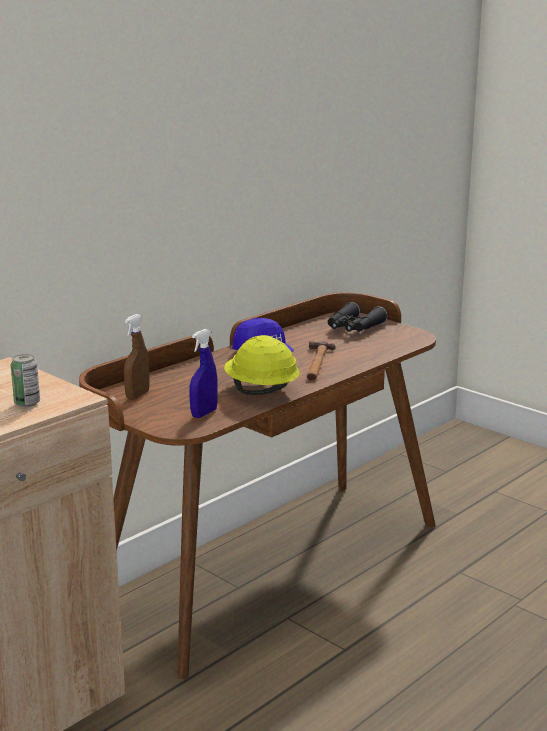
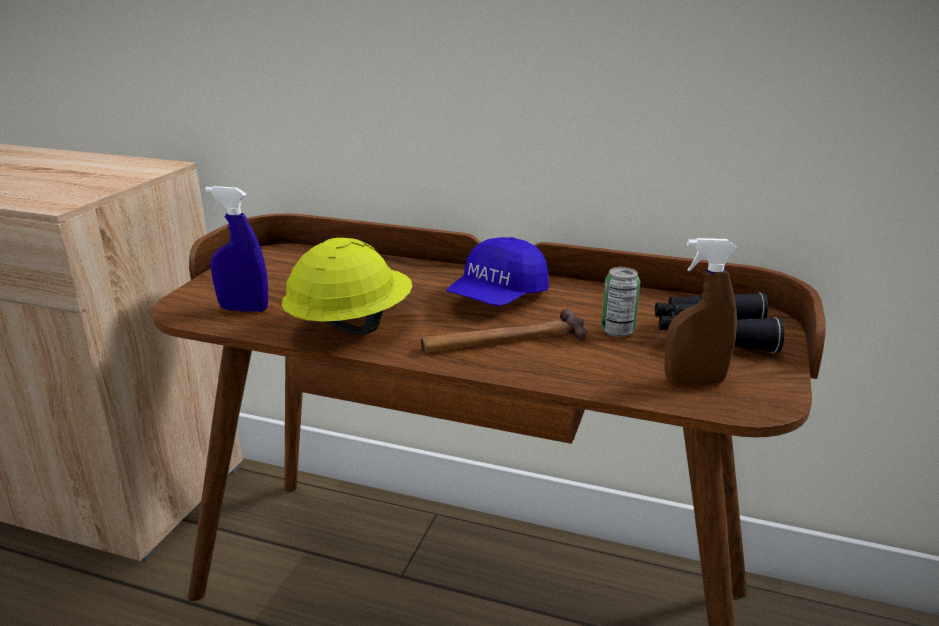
camera: 65 degrees right, 5 degrees up
(27, 403) = (40, 191): can -> can (617, 331)
(137, 395) = (288, 263): brown spray bottle -> brown spray bottle (694, 381)

